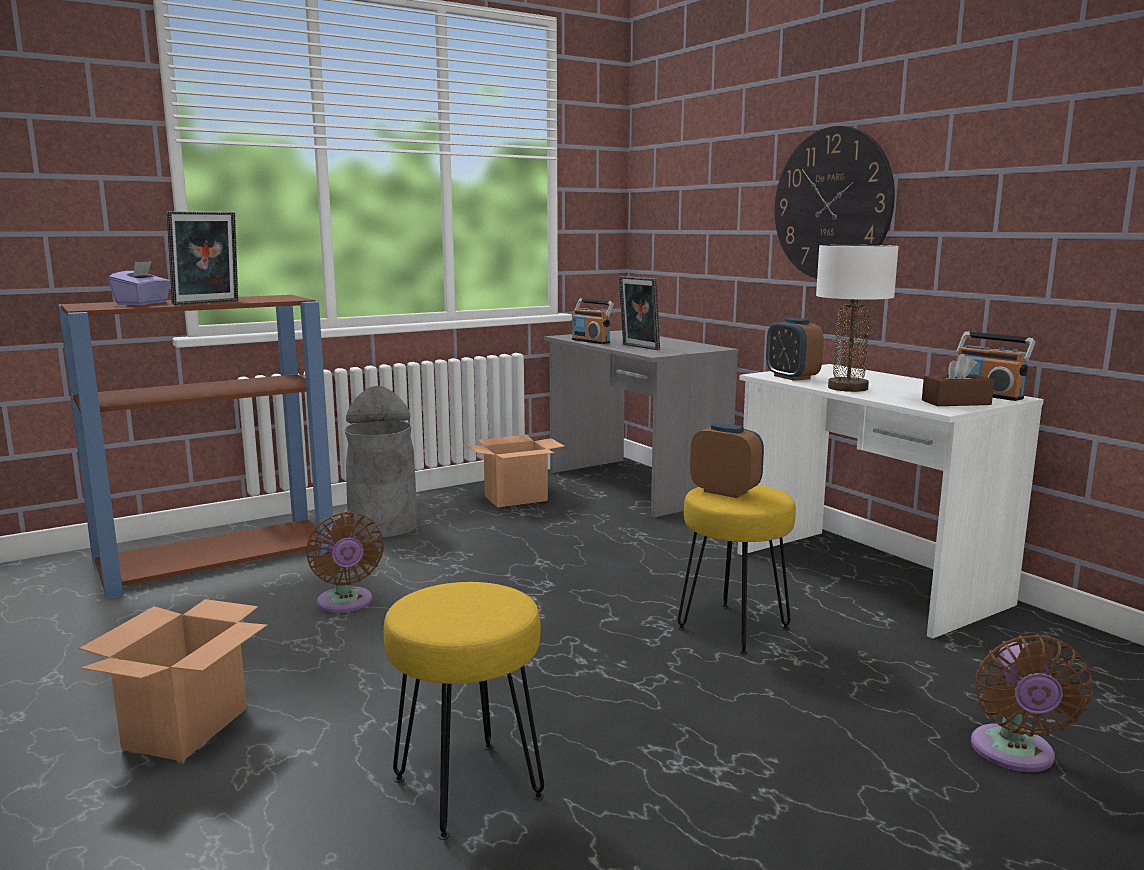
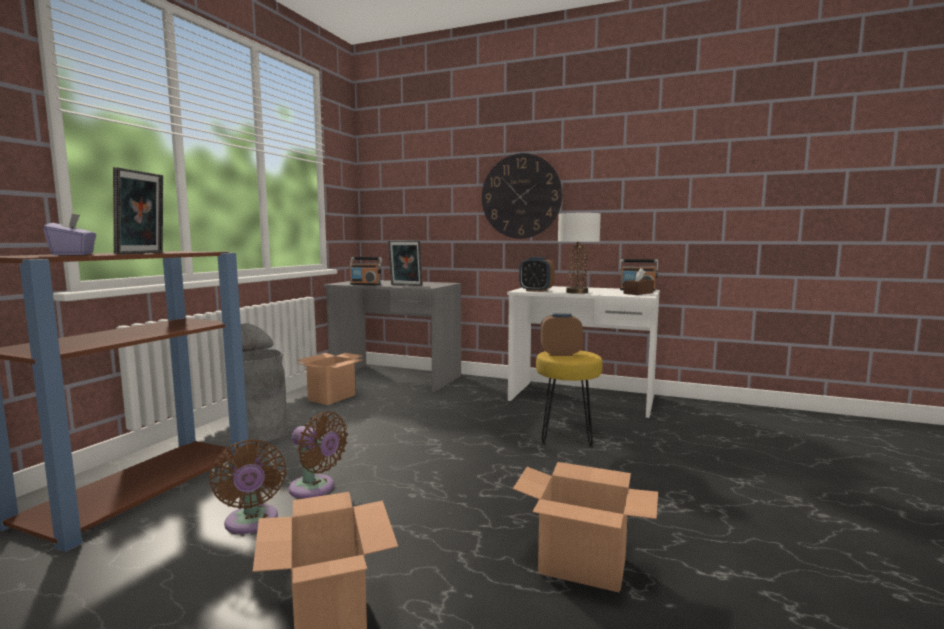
camera: 35 degrees left, 5 degrees down
(469, 788) = (583, 566): yellow stool -> cardboard box
(1014, 755) = (751, 455): brown fan -> brown fan (251, 523)

